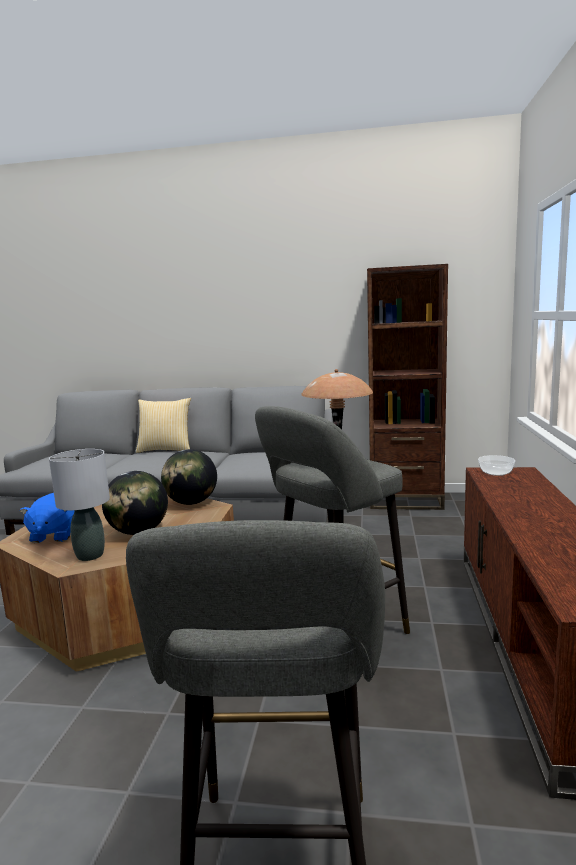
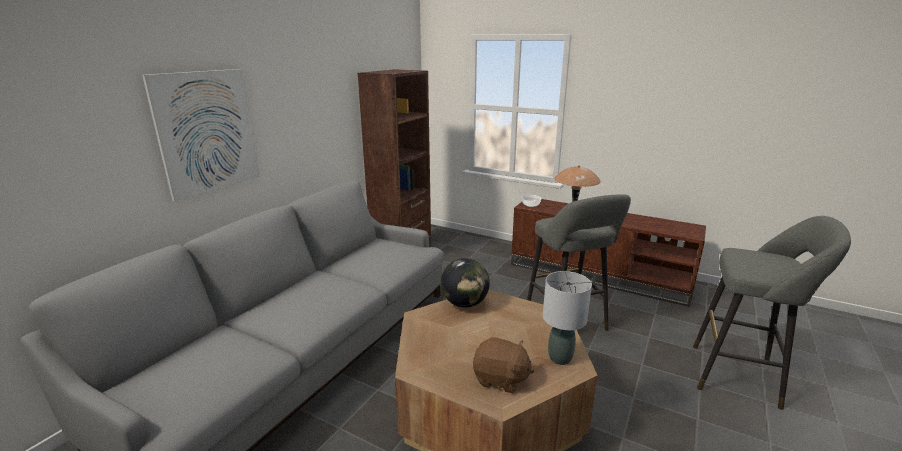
camera: 70 degrees left, 10 degrees up
(55, 535) = (500, 379): blue plush toy -> brown plush toy
(138, 532) = (519, 333): globe -> none
(166, 450) = (275, 296): pillow -> none
(188, 317) = (207, 132): none -> picture

